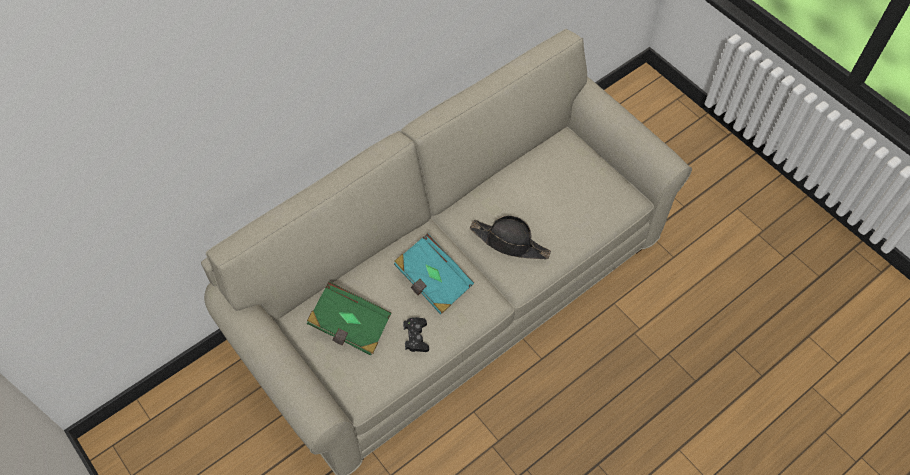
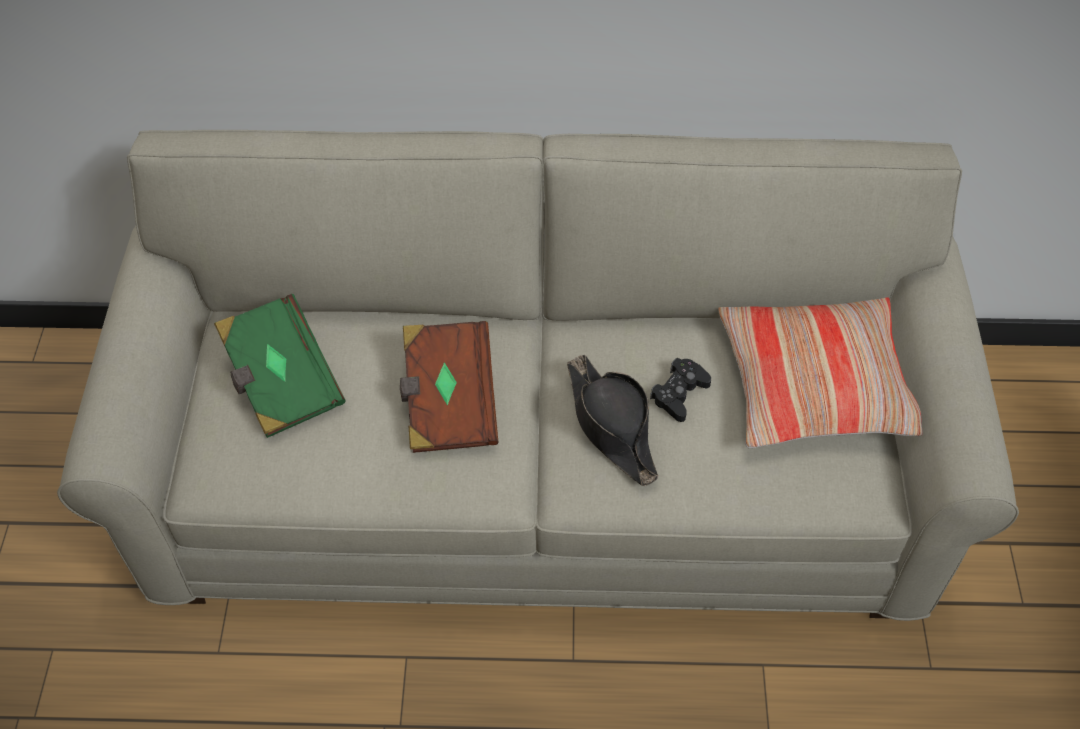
camera: 40 degrees right, 5 degrees down
(416, 337) = (349, 459): black game controller -> black game controller (679, 394)
(433, 282) = (448, 402): turquoise book -> brown book
(571, 168) = (816, 384): none -> pillow

